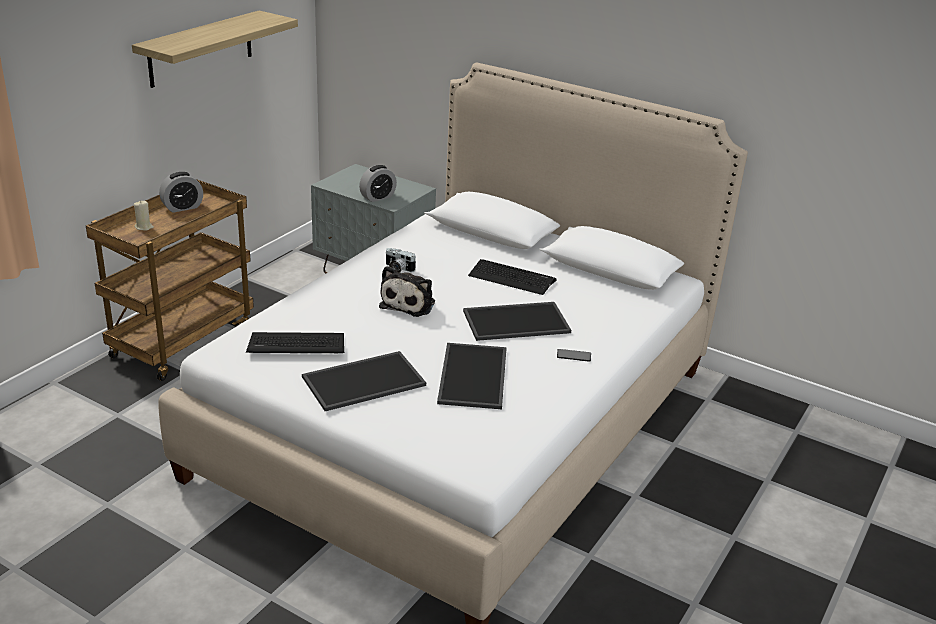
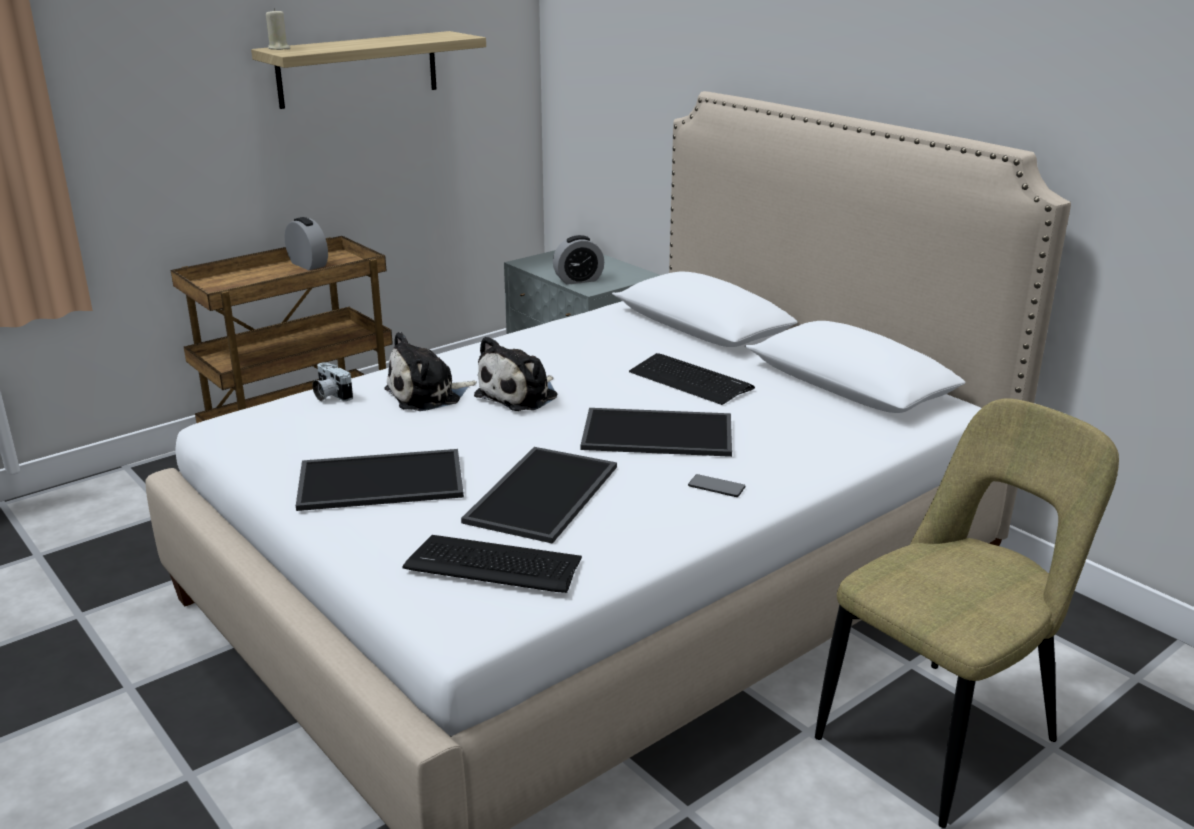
camera: 20 degrees right, 5 degrees down
(144, 227) = (244, 280): beige candle -> beige candle (279, 48)
(182, 207) = (308, 264): alarm clock -> alarm clock turned 120 degrees counterclockwise
(296, 344) = (327, 425): keyboard -> keyboard (494, 566)
(346, 311) = (428, 395): none -> plush toy
(398, 269) = (537, 356): camera -> camera (330, 395)
(709, 484) = (944, 735): none -> beige chair

